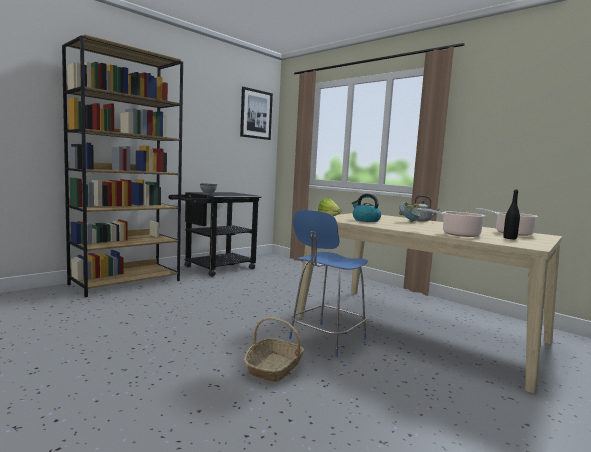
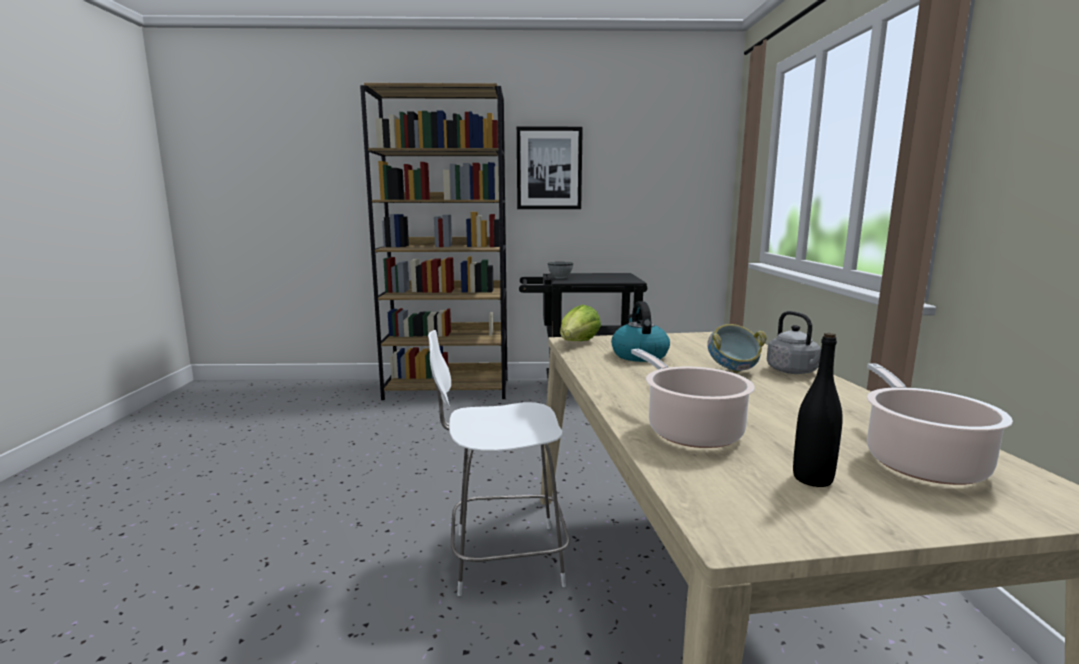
camera: 45 degrees right, 5 degrees up
(256, 114) = (683, 140): picture -> picture (549, 168)
(274, 368) = (356, 571): basket -> none
(326, 339) = (503, 558): blue chair -> white chair

